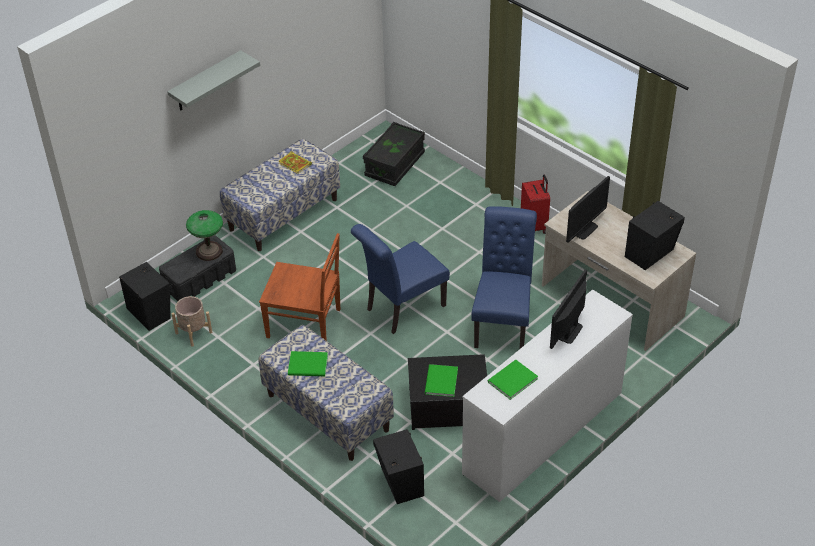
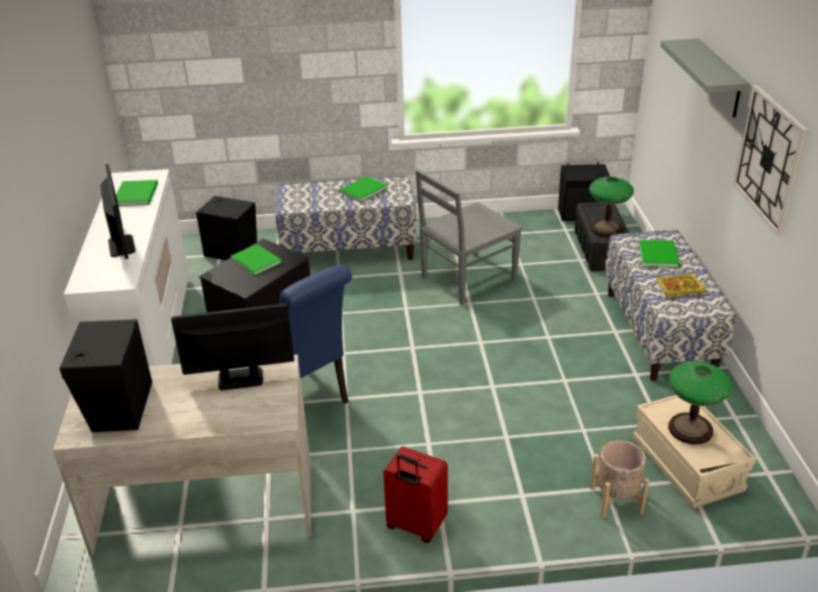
camera: 130 degrees right, 10 degrees down
(193, 332) = (529, 225): beige planter -> beige planter (616, 500)
(262, 184) = (659, 254): none -> green book
(278, 57) = (769, 159): none -> wall clock
(305, 324) = (467, 279): brown chair -> grey chair
(394, 145) = (690, 429): none -> table lamp
(394, 164) = (687, 465): black storage box -> beige storage box
(401, 309) = (412, 340): blue chair -> none
(584, 229) = (240, 379): monitor -> monitor turned 90 degrees clockwise

